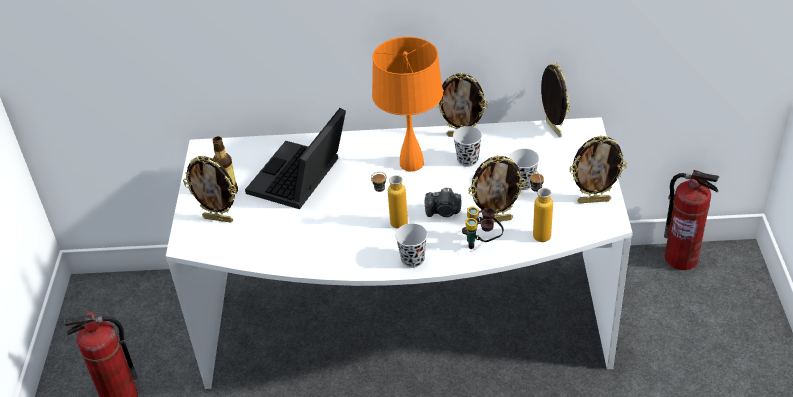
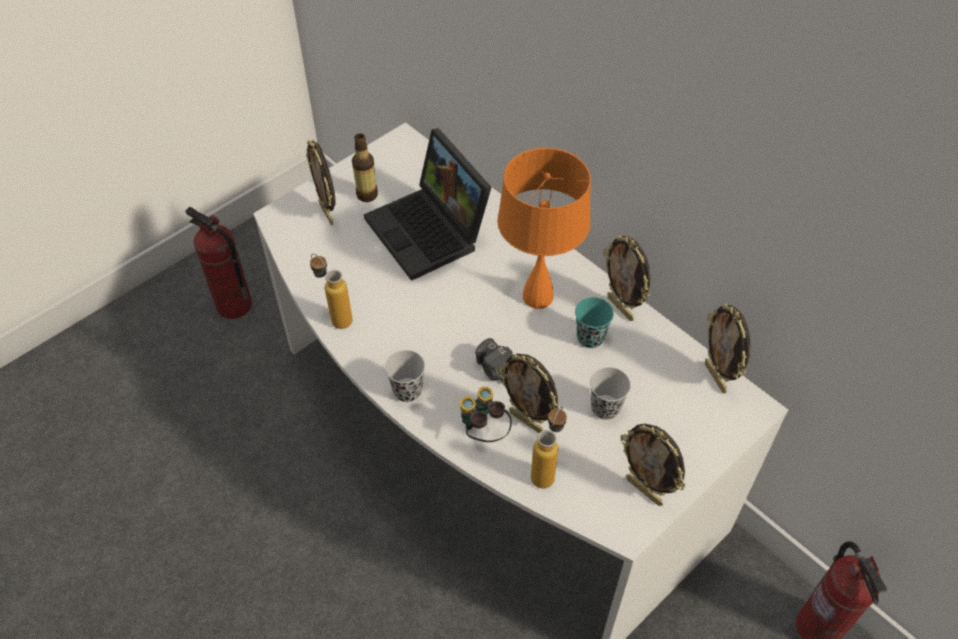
camera: 45 degrees right, 10 degrees up
(300, 180) = (430, 231): laptop -> laptop turned 105 degrees counterclockwise
(391, 224) = (439, 340): bottle -> bottle (335, 317)
(467, 160) = (590, 337): black cup -> turquoise cup
(552, 129) = (716, 377): picture frame -> picture frame turned 135 degrees clockwise

